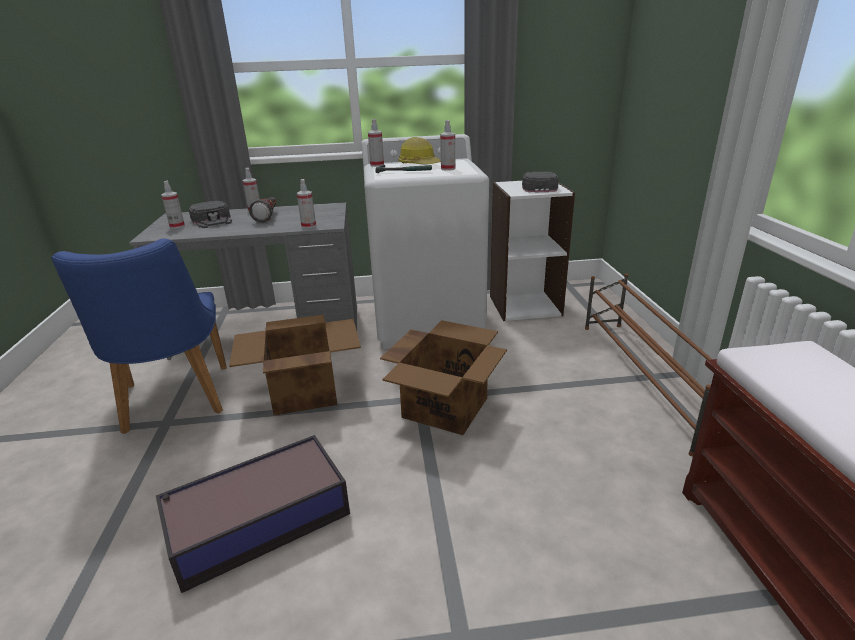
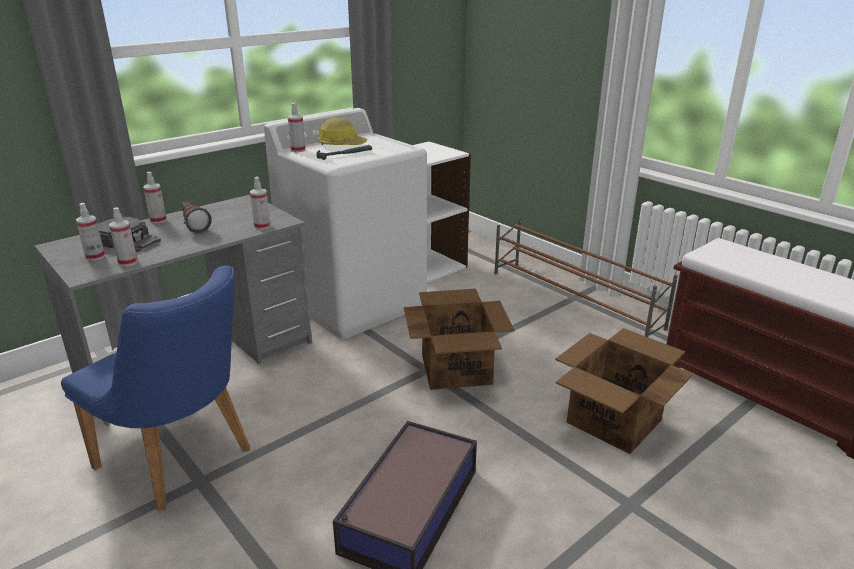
camera: 35 degrees left, 0 degrees up
(303, 392) = (313, 401): cardboard box -> cardboard box (612, 421)
(448, 169) = (379, 146): spray bottle -> spray bottle (128, 262)
(538, 186) = (432, 151): black cap -> none

